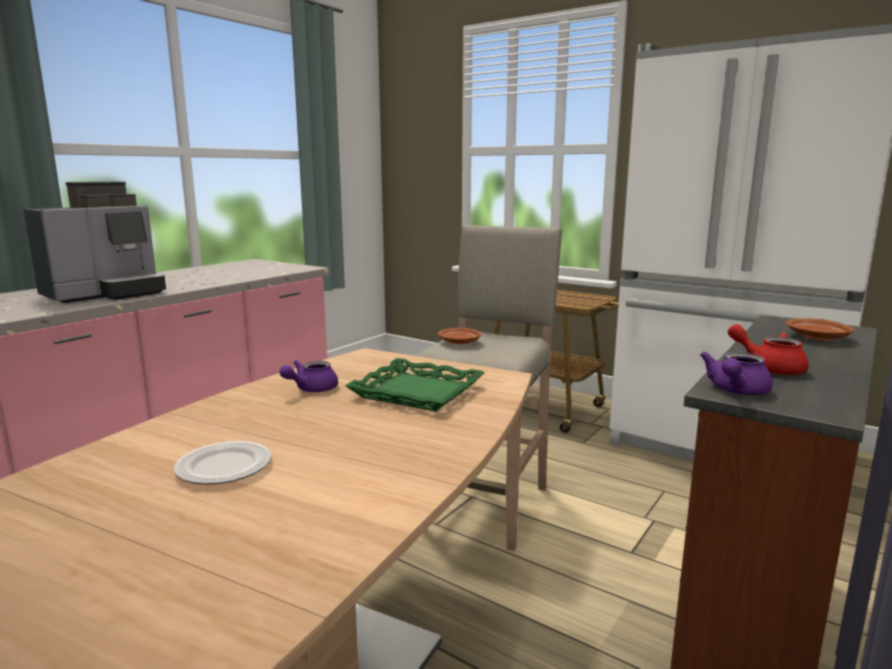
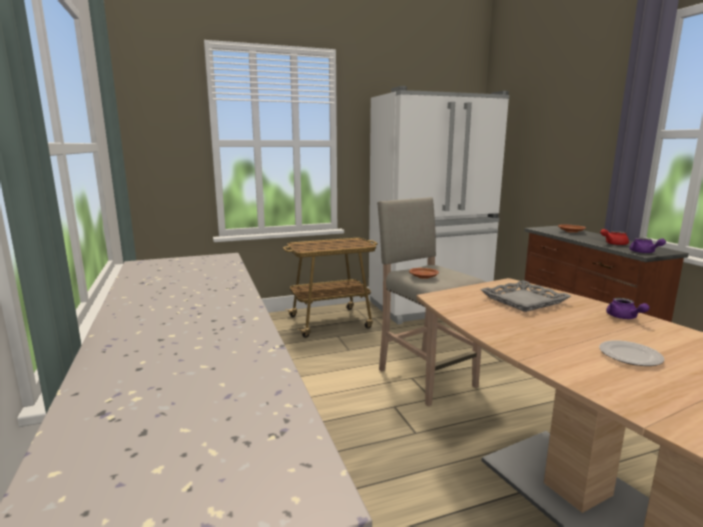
camera: 55 degrees left, 0 degrees up
(107, 294) = (211, 320): coffee machine -> none
(311, 389) = (499, 319): purple teapot -> purple teapot (624, 317)
(418, 392) = (523, 300): green tray -> grey tray

